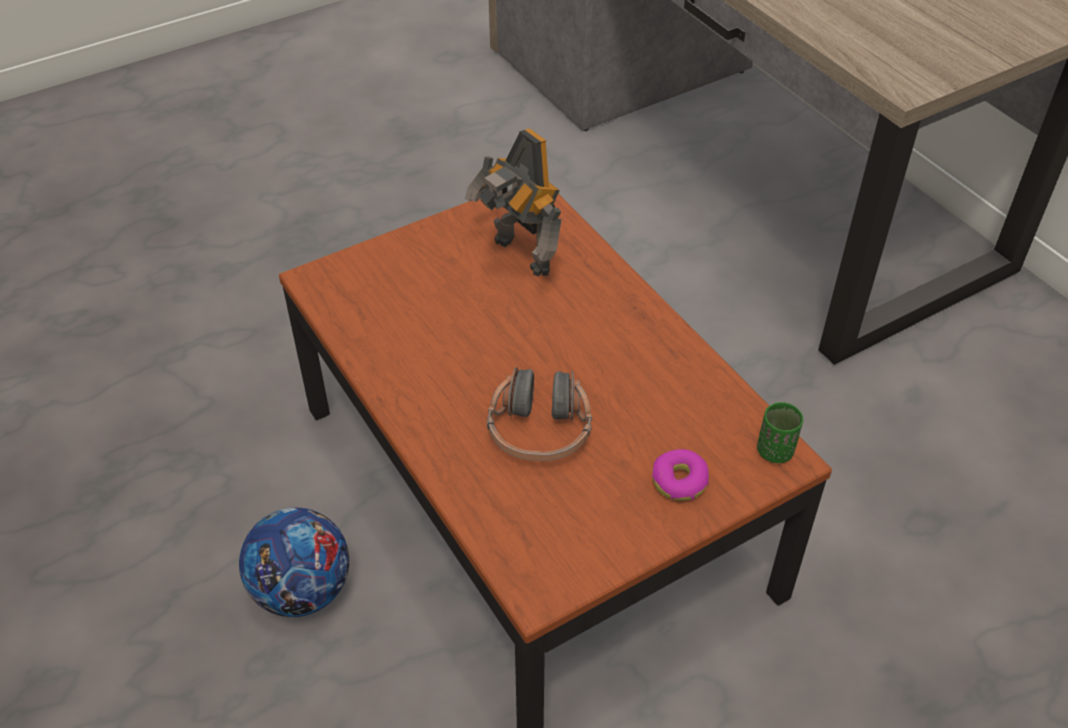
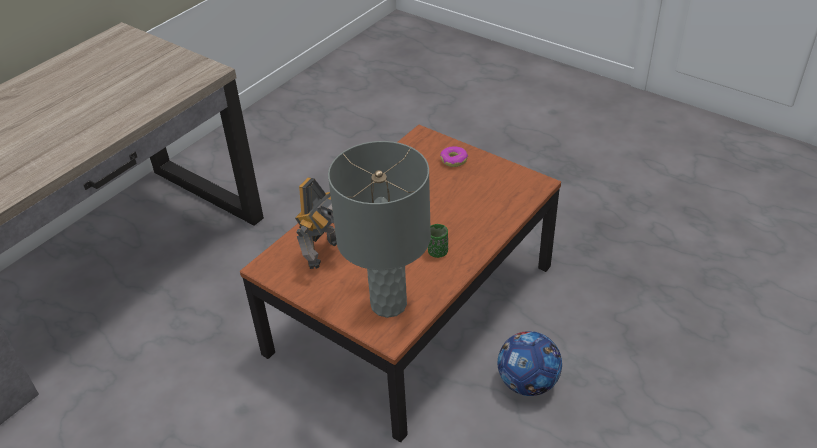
camera: 110 degrees left, 5 degrees down
(375, 293) = (389, 303): none -> grey table lamp
(539, 430) = (452, 207): headphones -> none
(775, 451) = (419, 139): green cup -> green cup (437, 252)

